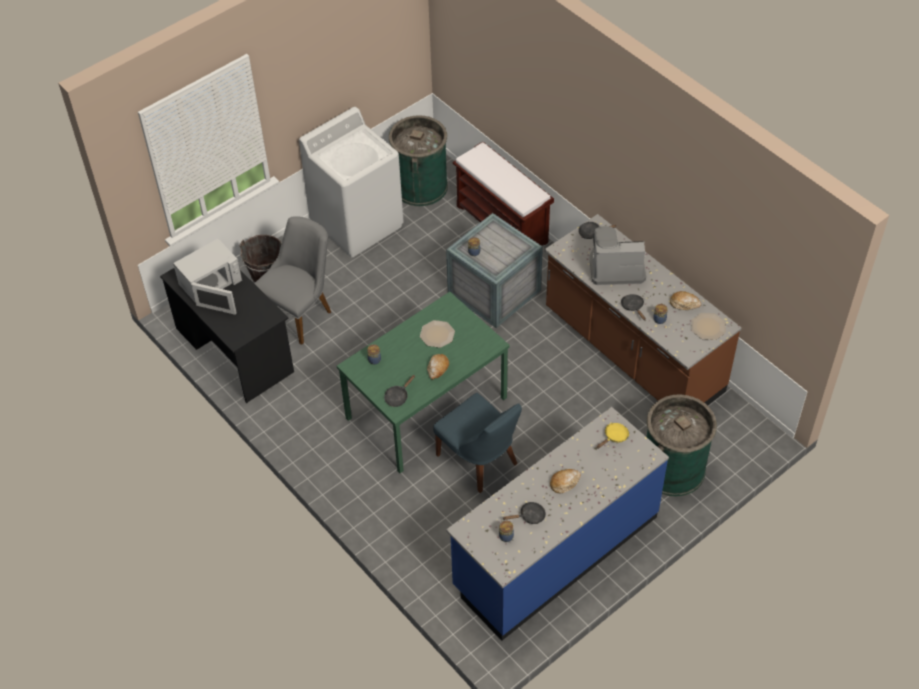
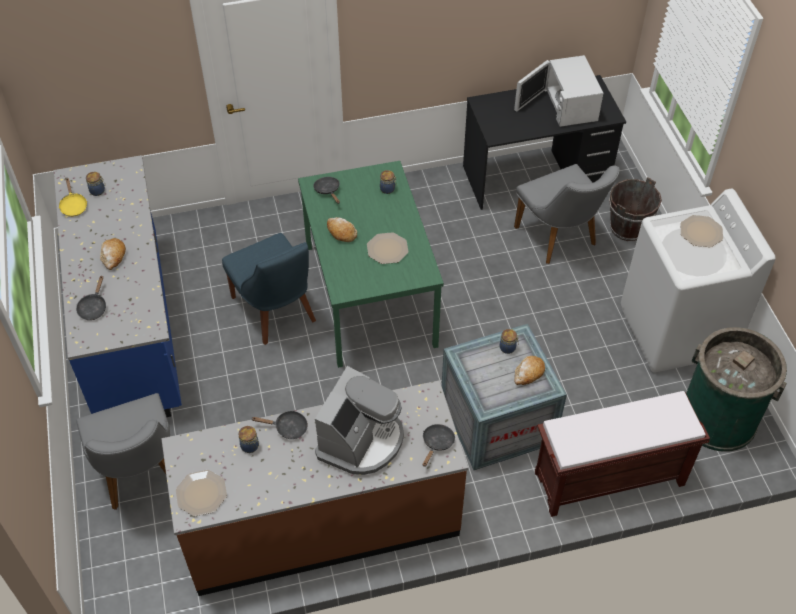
camera: 115 degrees right, 0 degrees up
(341, 153) = (701, 232): none -> plate
(479, 461) = (275, 311): blue chair -> blue chair turned 105 degrees counterclockwise
(529, 516) = (102, 215): black frying pan -> black frying pan (93, 307)
(614, 437) = (129, 321): yellow frying pan -> yellow frying pan (73, 206)
(673, 469) = (141, 477): green trash can -> grey chair
(684, 304) = (254, 487): bread -> bread (528, 373)

